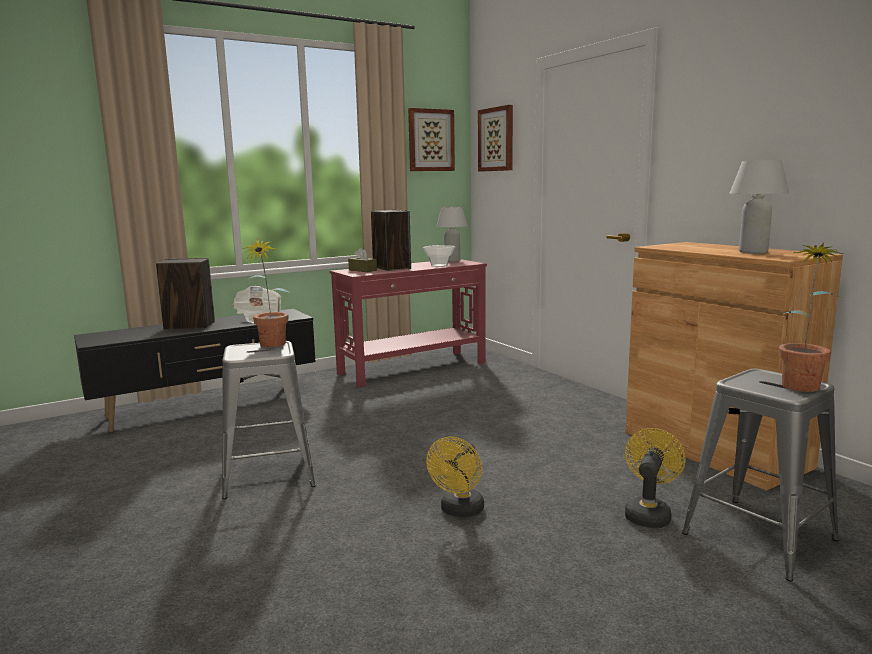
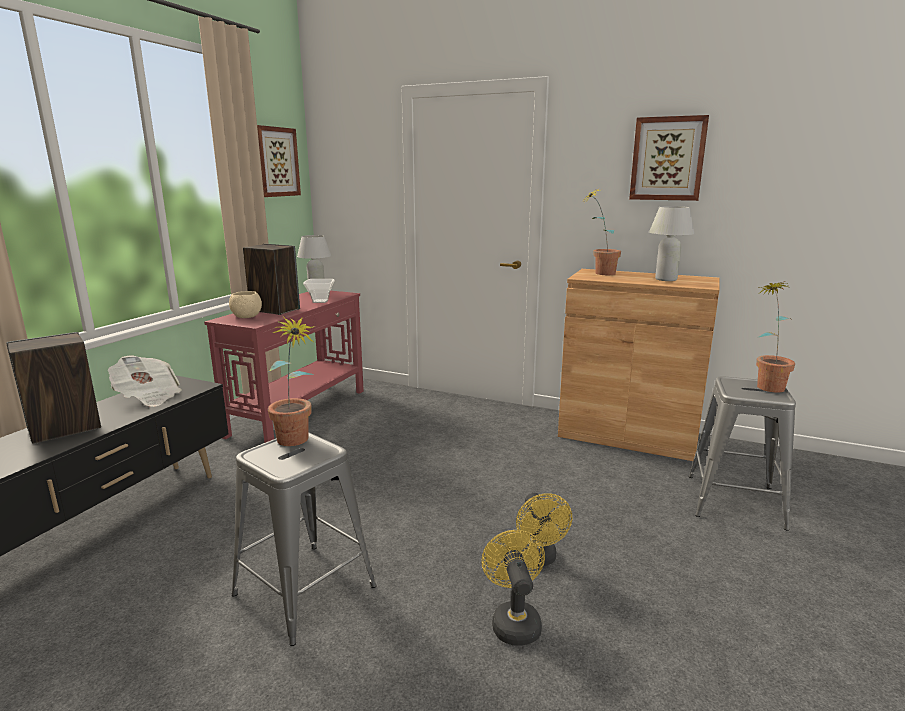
camera: 35 degrees left, 5 degrees up
(362, 270) = (247, 317): brown tissue box -> beige bowl
(496, 139) = (348, 164): picture -> picture (667, 159)
(648, 513) = (658, 507): yellow fan -> yellow fan (514, 621)
(687, 245) = (599, 273): none -> potted plant

